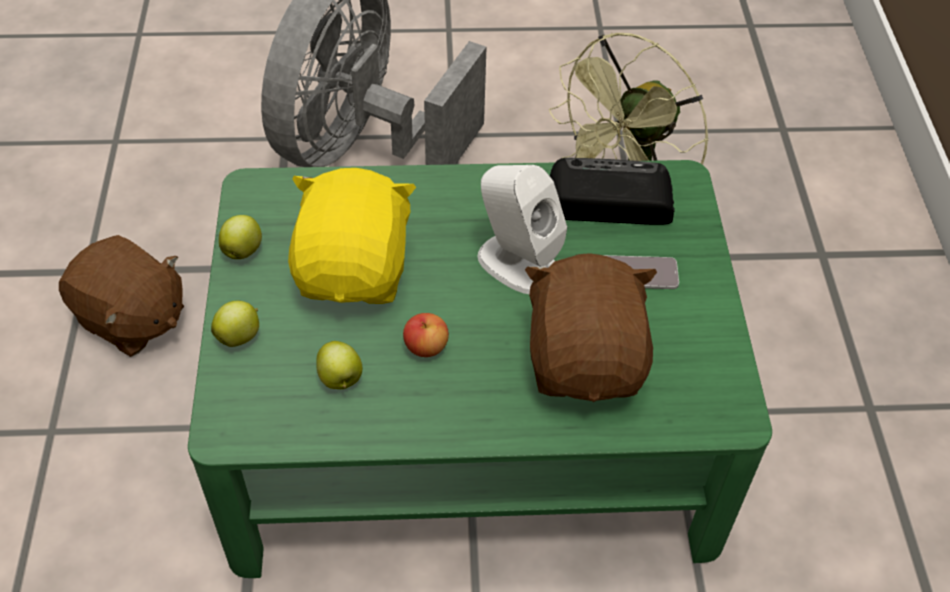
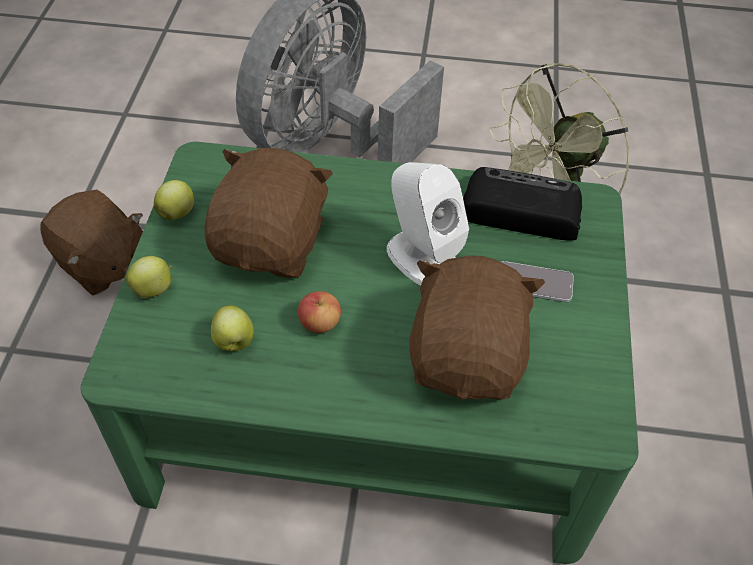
camera: 10 degrees right, 0 degrees up
(355, 270) = (272, 244): yellow plush toy -> brown plush toy

